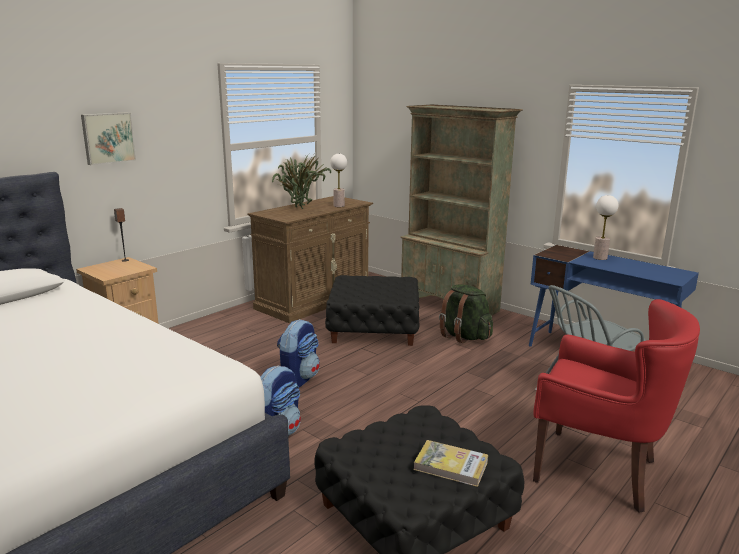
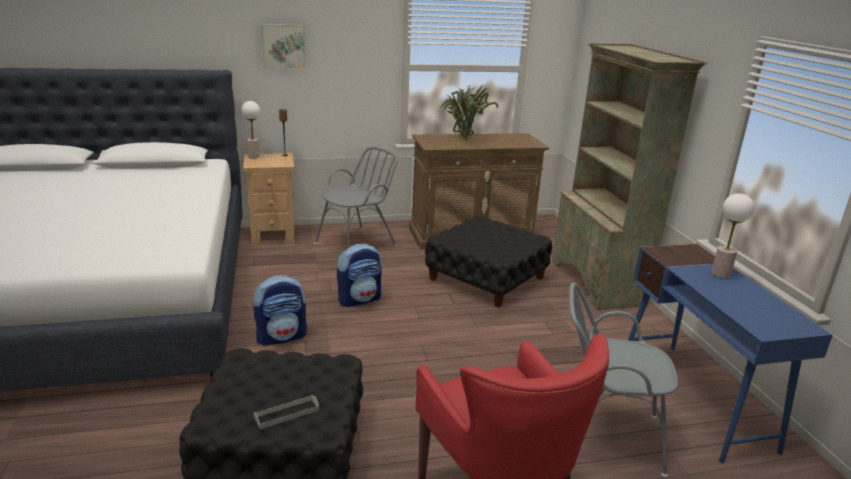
camera: 35 degrees right, 5 degrees up
(226, 335) = (358, 243): none -> grey chair
(339, 206) = (507, 144): table lamp -> table lamp (253, 156)
(451, 466) = (287, 414): book -> grey tray
(464, 336) = (564, 318): green backpack -> none

